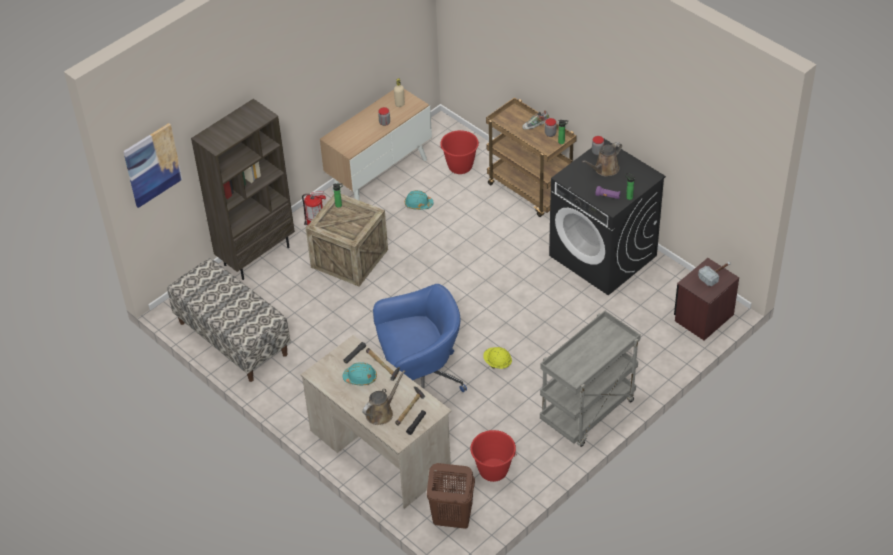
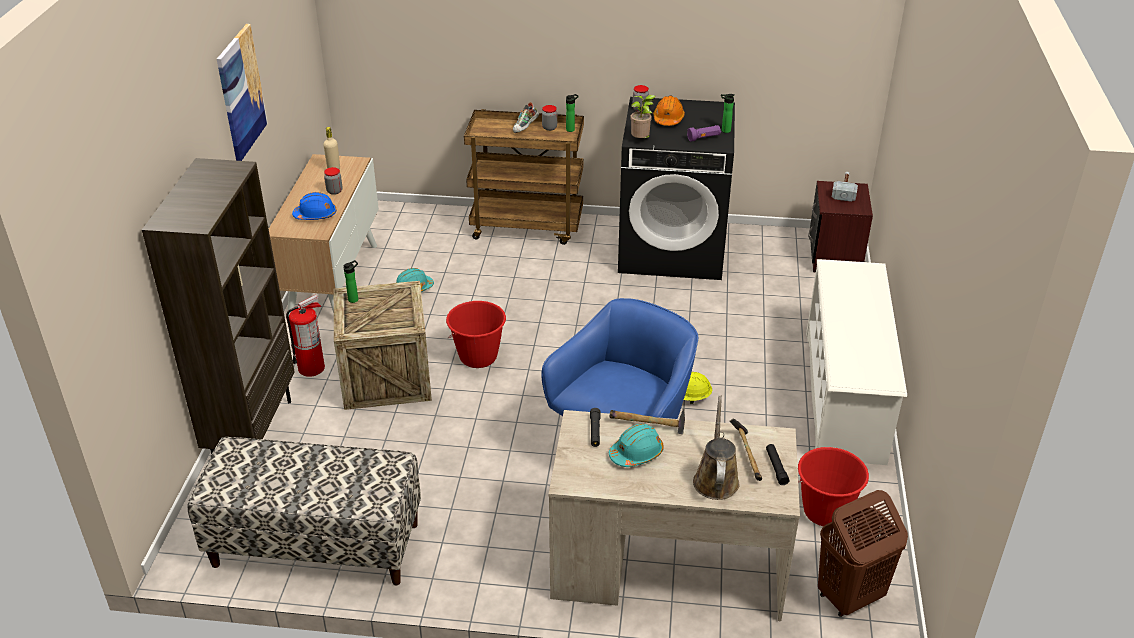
camera: 40 degrees left, 10 degrees down
(152, 165) = (103, 286): picture -> picture (241, 92)
(358, 137) = (315, 215): none -> blue hard hat
(460, 166) = (423, 236): red bucket -> red bucket (478, 357)
(567, 179) = (641, 140): none -> potted plant
(588, 413) = (844, 396): grey cart -> white shoe rack
(604, 169) = (668, 119): brown watering can -> orange hard hat

